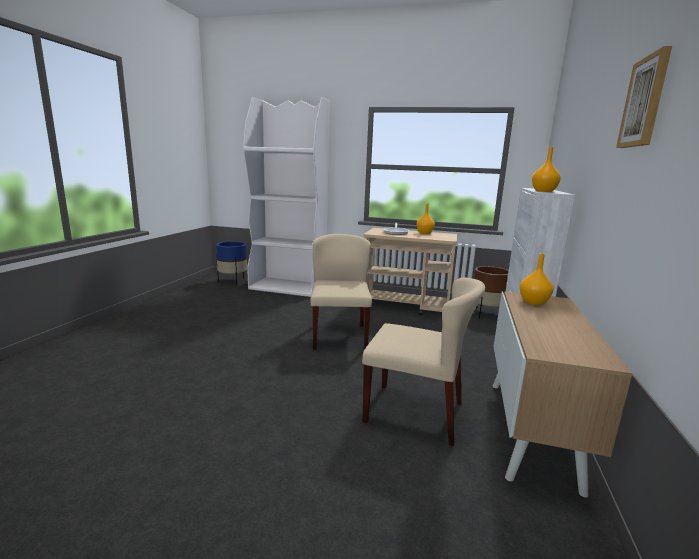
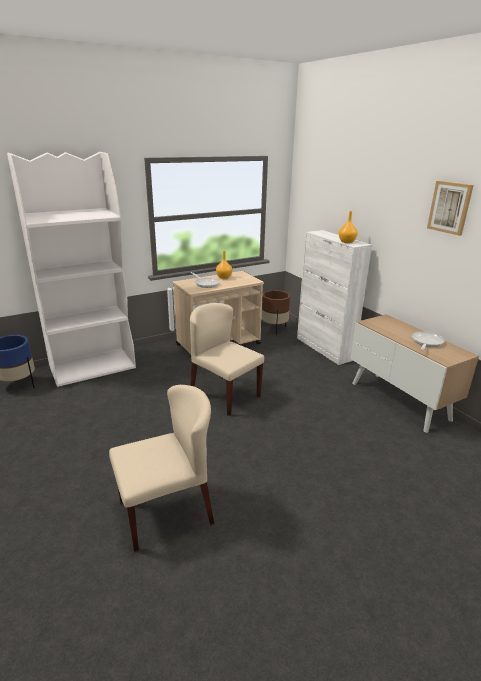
camera: 45 degrees left, 10 degrees up
(415, 412) = (349, 423): beige chair -> beige chair (166, 511)
(533, 302) = (382, 325): orange vase -> none
(560, 331) = (426, 342): none -> frying pan

